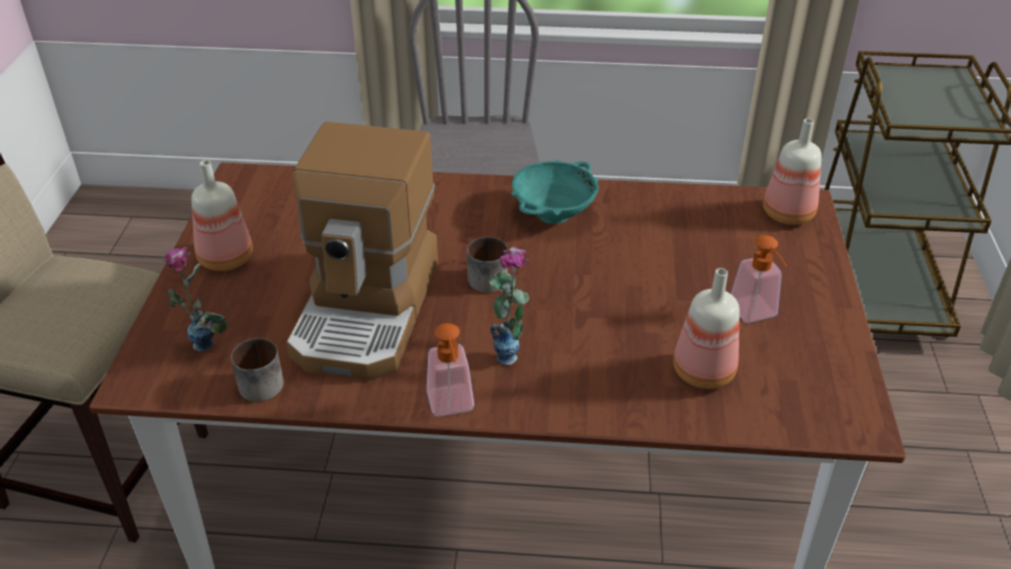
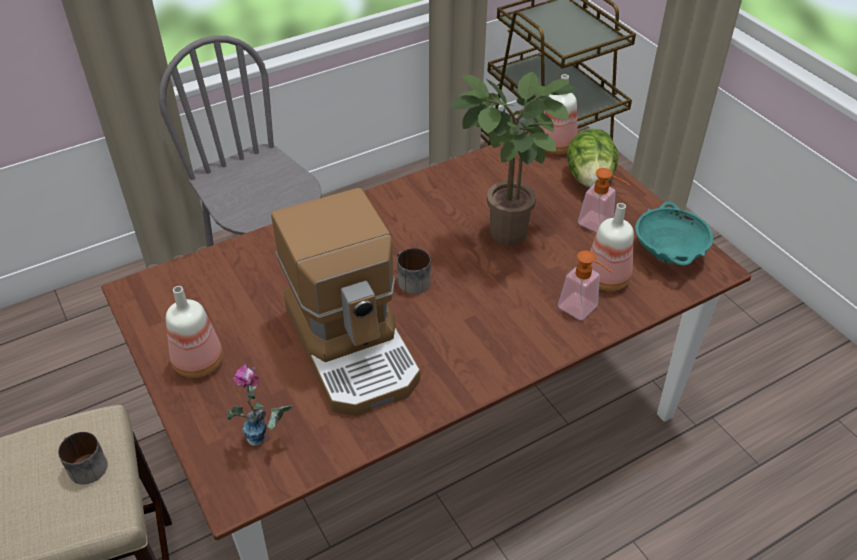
camera: 35 degrees left, 5 degrees up
(258, 381) = (329, 442): mug -> mug (83, 466)
(452, 407) = (482, 385): soap dispenser -> soap dispenser (583, 310)
(510, 348) = (478, 324): vase -> none
(553, 214) = (410, 212): turquoise bowl -> turquoise bowl (668, 253)
(630, 280) = (506, 237): none -> potted plant
(794, 263) = (589, 179): none -> lettuce

